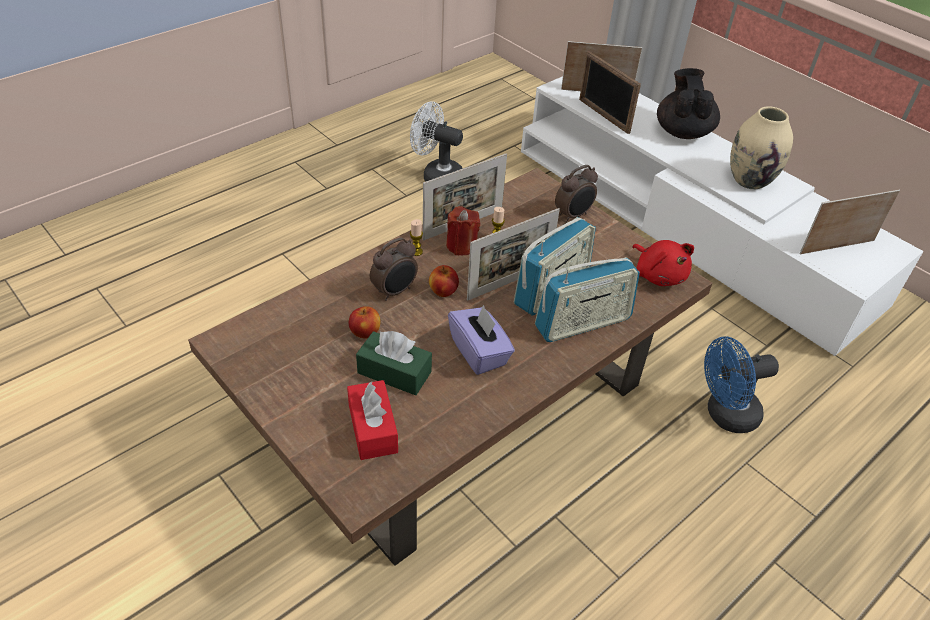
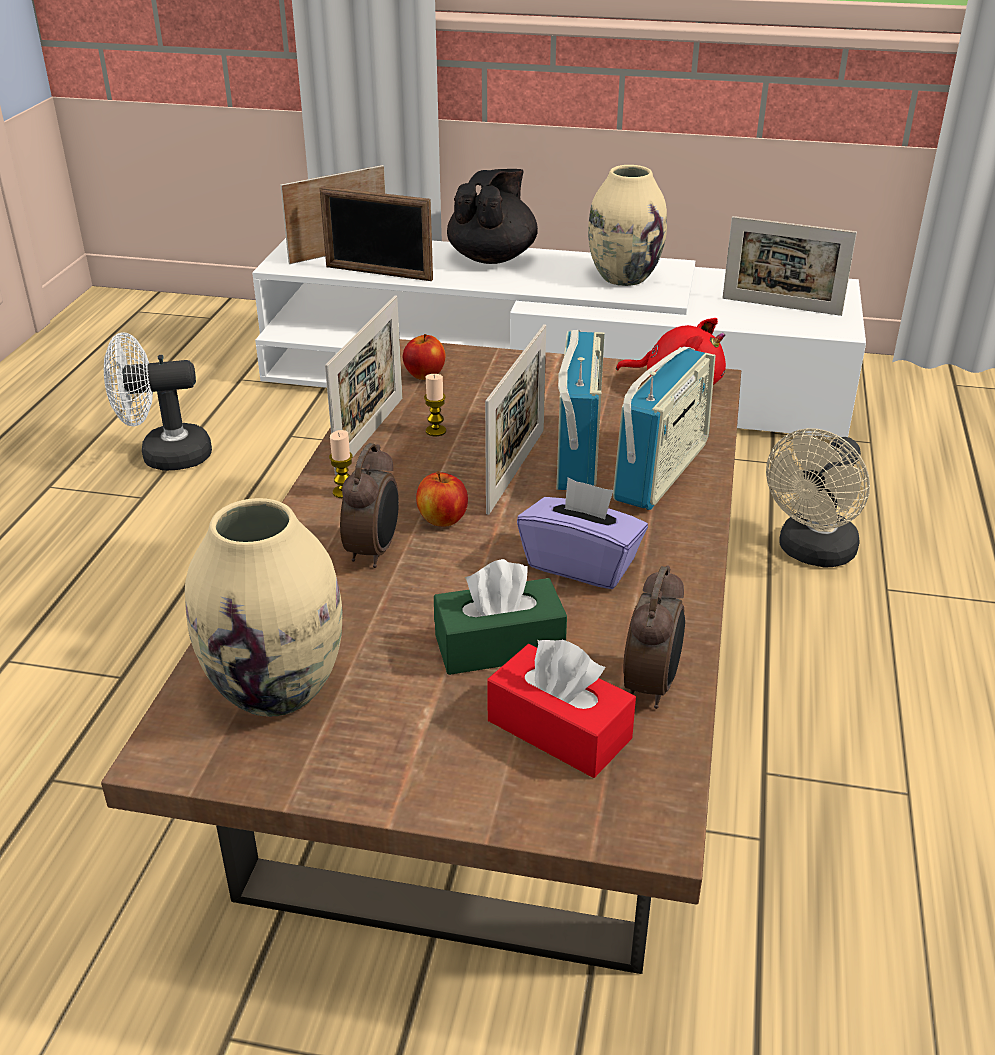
camera: 35 degrees left, 10 degrees down
(286, 337) = (277, 688): none -> beige vase
(365, 332) = (394, 620): apple -> apple (424, 375)
(461, 246) = (399, 458): red candle -> none
(573, 215) = (501, 368): alarm clock -> alarm clock (652, 686)
(683, 131) = (493, 257): black teapot -> black teapot turned 60 degrees clockwise
(725, 415) = (812, 553): blue fan -> beige fan
(837, 247) = (781, 306): picture frame -> picture frame turned 105 degrees counterclockwise

